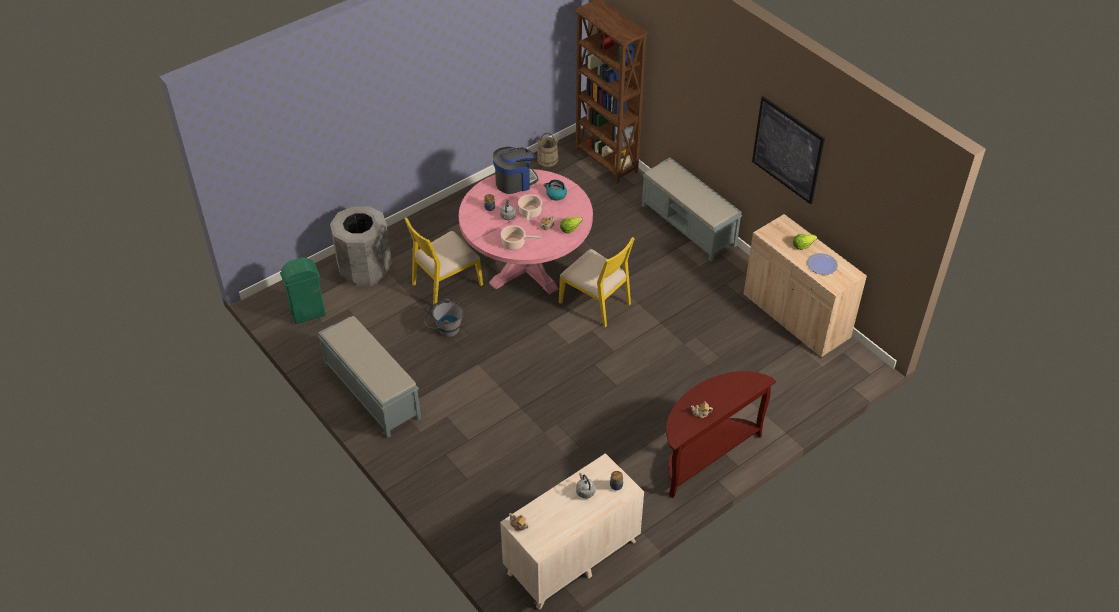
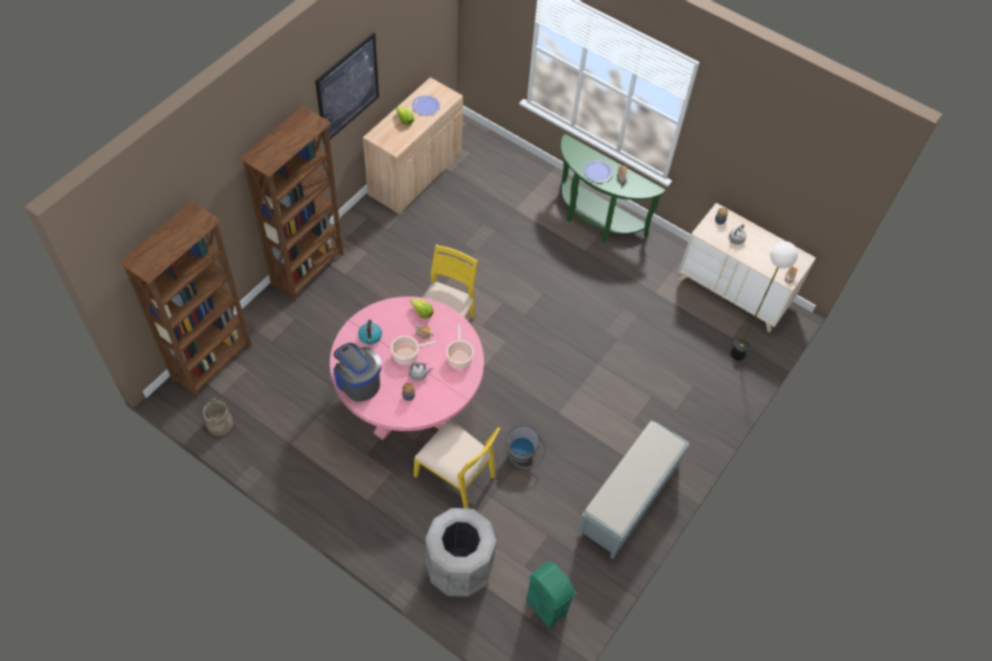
camera: 110 degrees left, 10 degrees up
(490, 532) = (738, 354): none -> floor lamp
(689, 225) = (309, 269): grey bench -> brown bookcase
(705, 455) = (595, 219): brown console table -> green console table
(712, 394) = (597, 172): none -> plate

